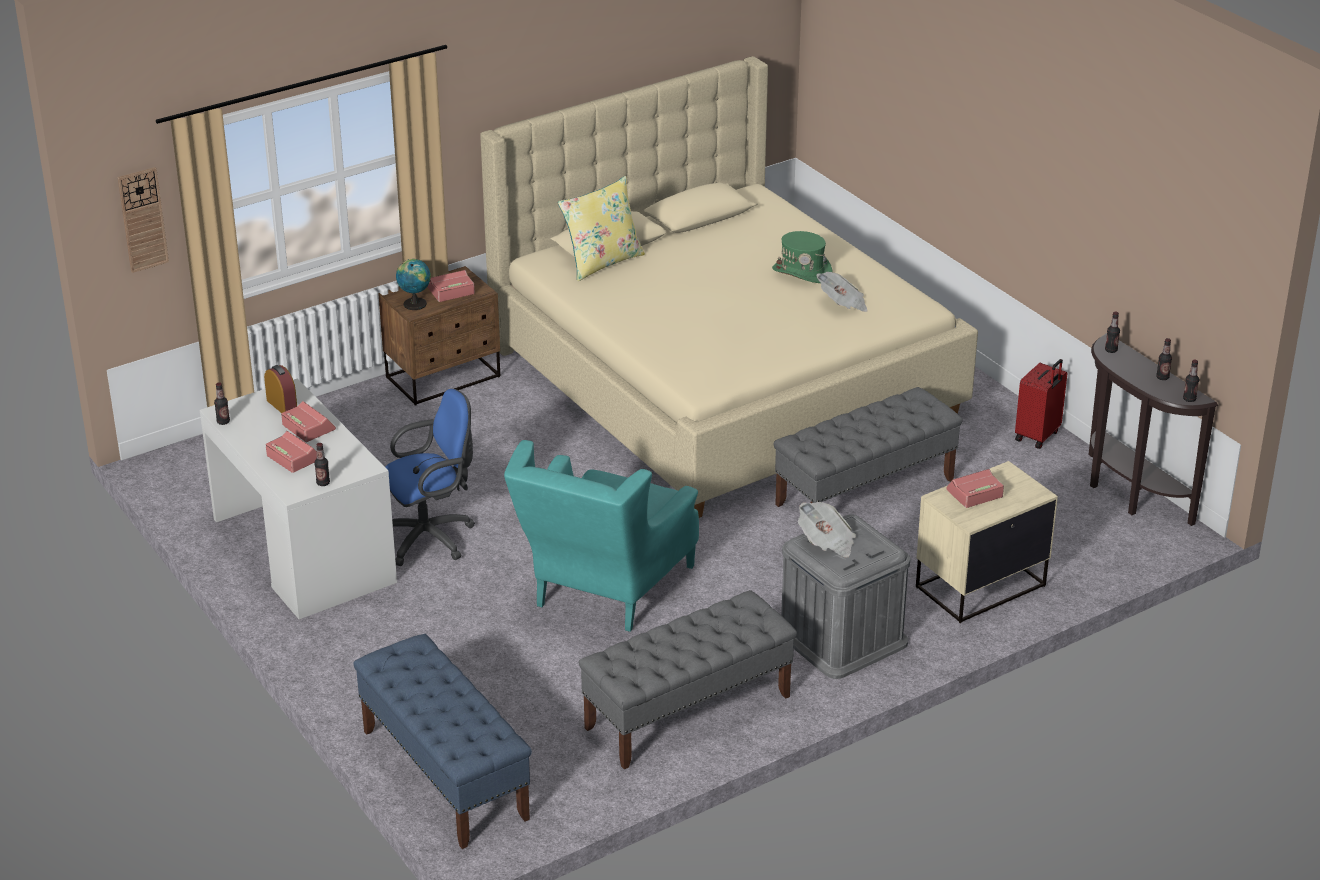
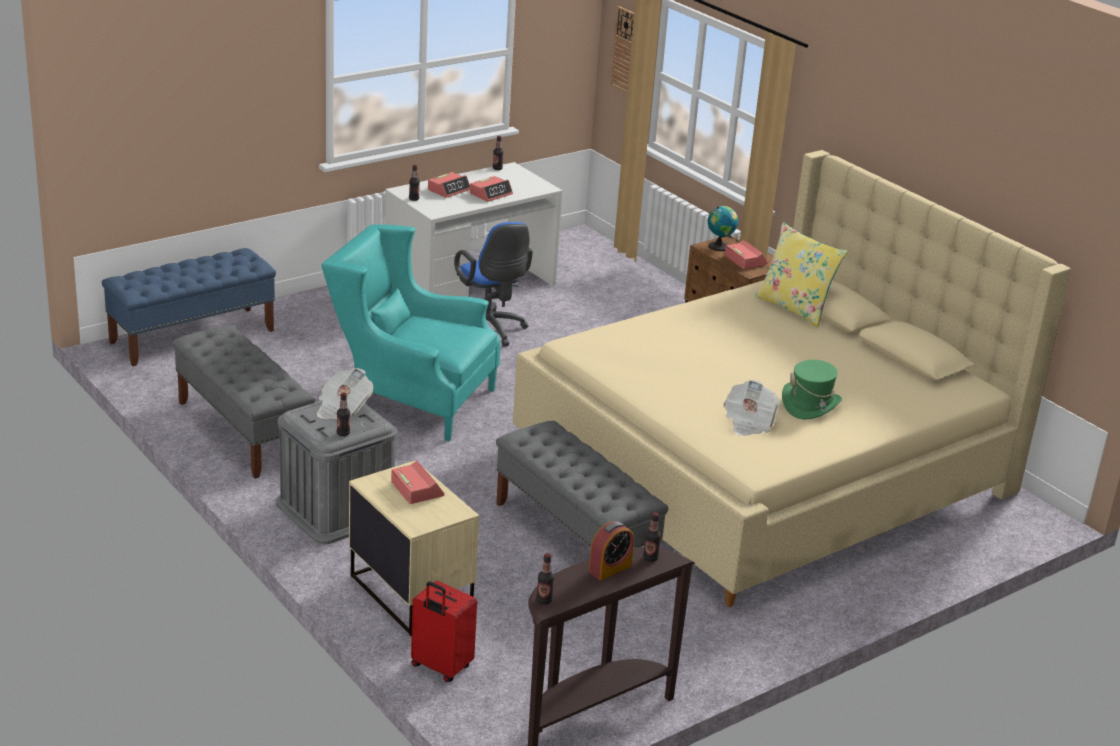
camera: 85 degrees right, 5 degrees down
(282, 405) = (522, 185): alarm clock -> alarm clock (610, 568)
(1038, 436) = (702, 661): red suitcase -> red suitcase (440, 667)
(1162, 377) = (592, 587): bottle -> bottle (343, 433)

